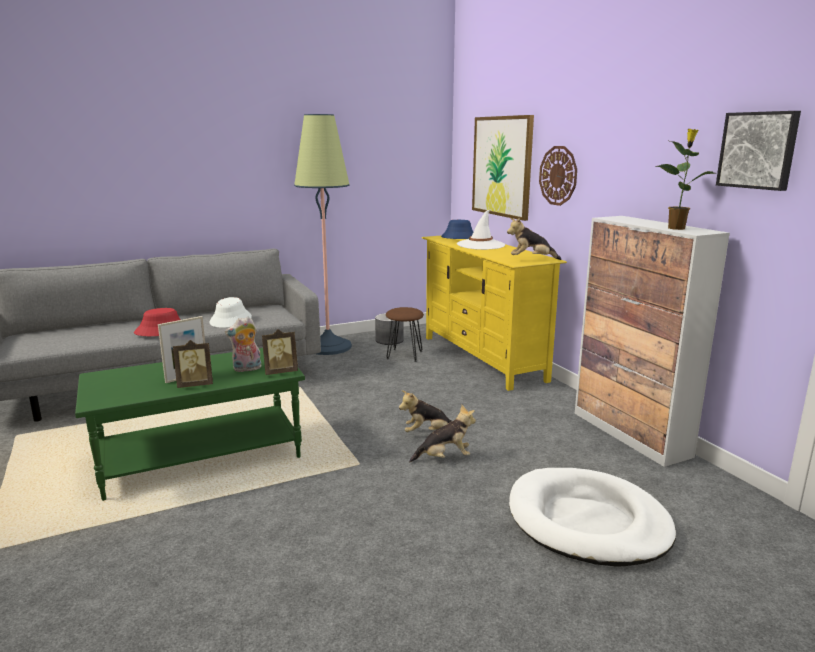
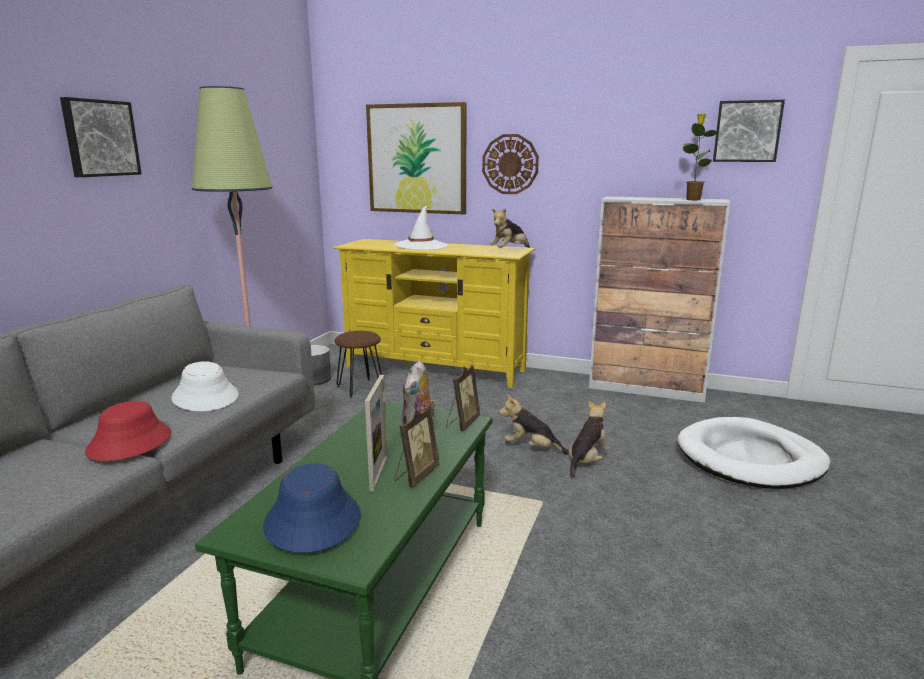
camera: 45 degrees left, 0 degrees up
(236, 150) = (100, 138): none -> picture
(428, 433) = (532, 448): plush toy -> plush toy turned 75 degrees clockwise
(458, 237) = (373, 242): blue hat -> blue hat (312, 520)

